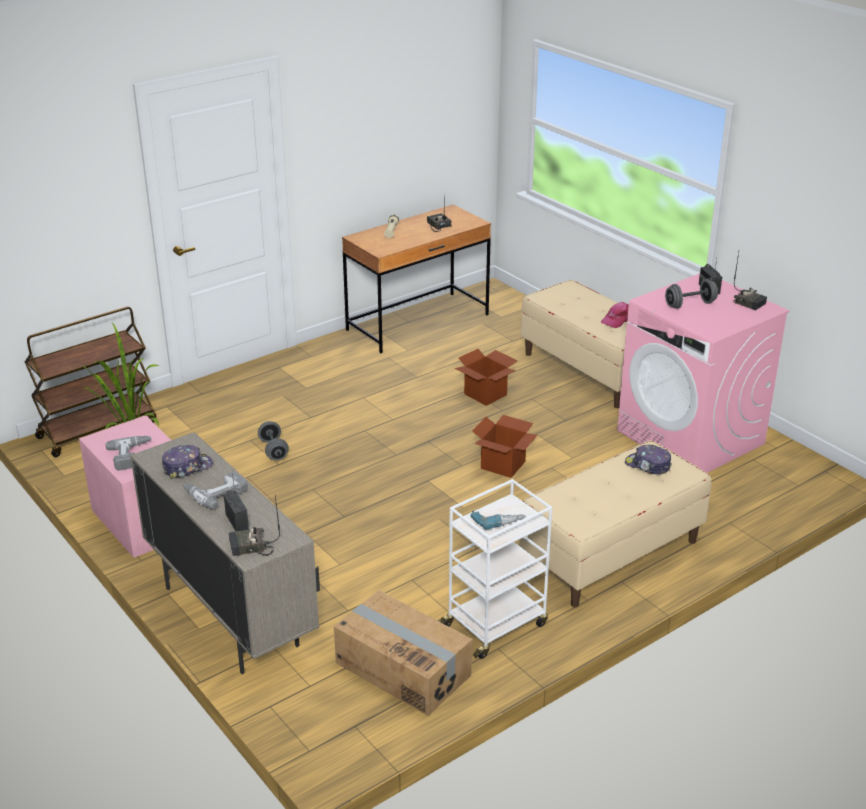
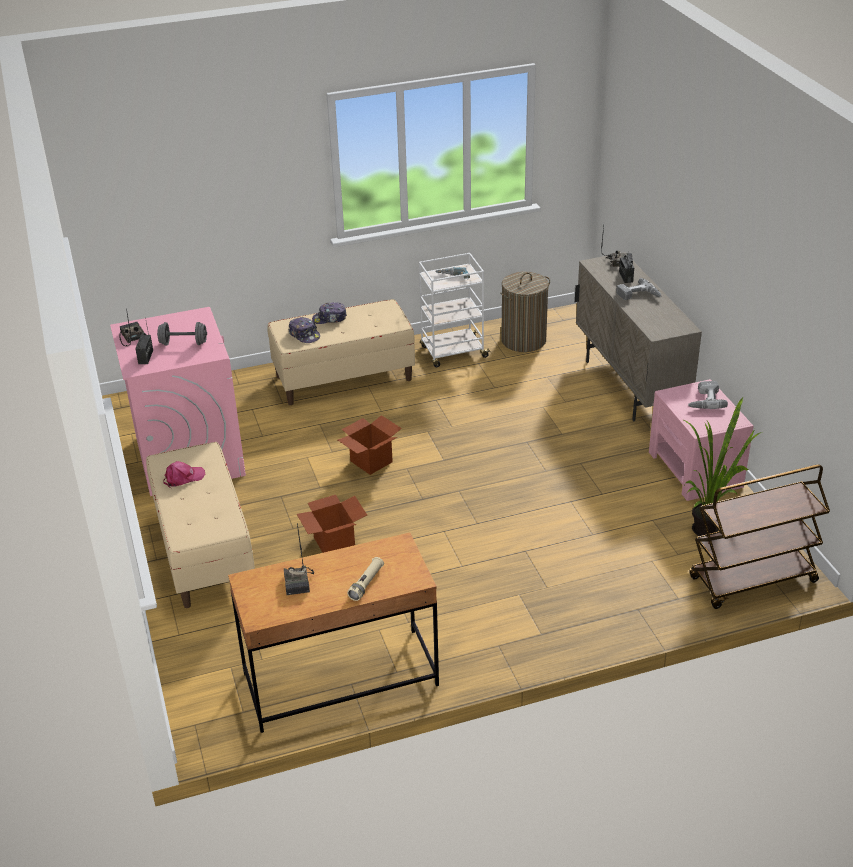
camera: 160 degrees left, 5 degrees up
(187, 467) = (658, 315): cap -> cap (329, 319)
(273, 450) = (572, 517): grey dumbbell -> none
(403, 668) = (523, 340): cardboard box -> laundry basket

